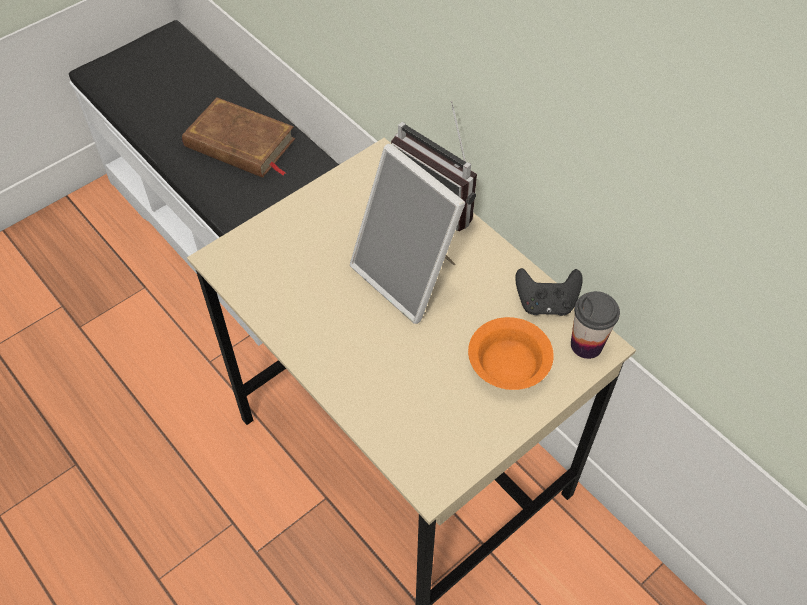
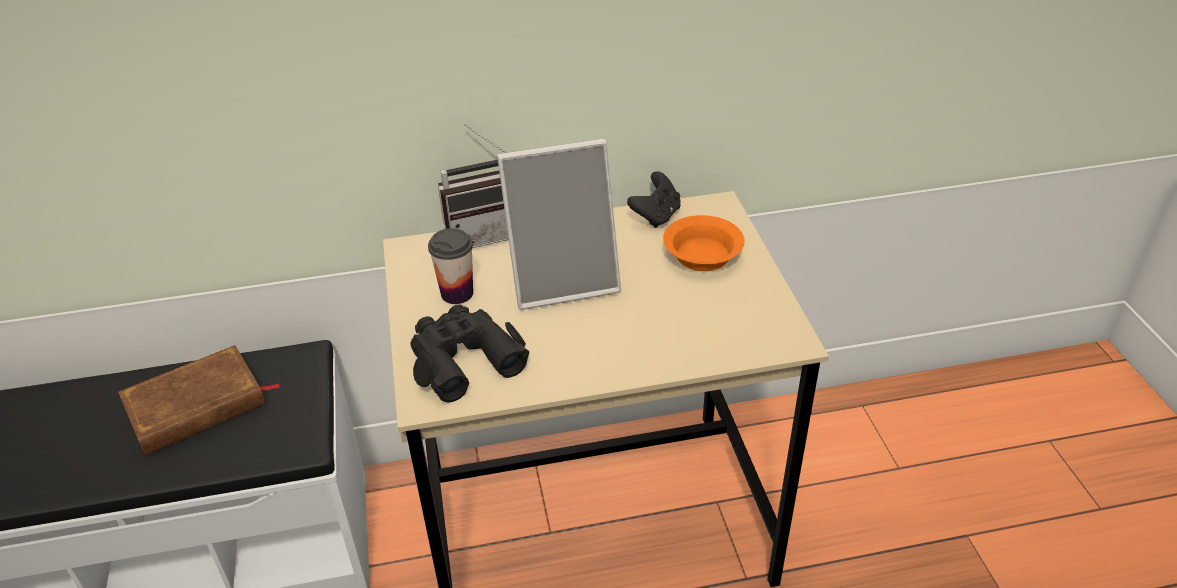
camera: 60 degrees left, 15 degrees down
(275, 258) = (463, 359): none -> black binoculars
(586, 345) = (712, 211): cup -> cup (457, 293)

